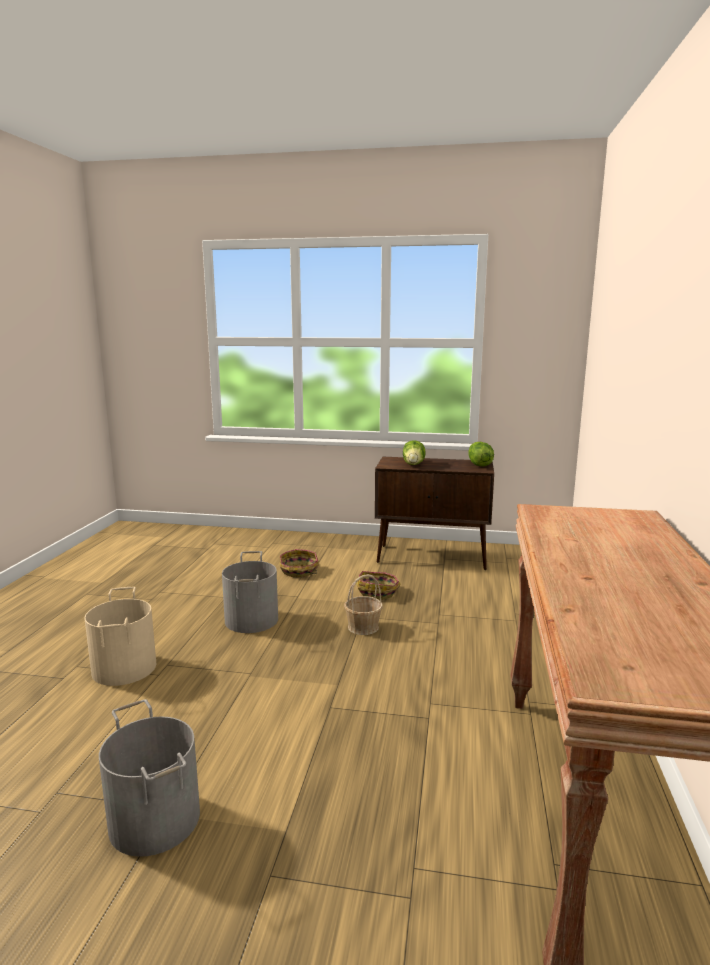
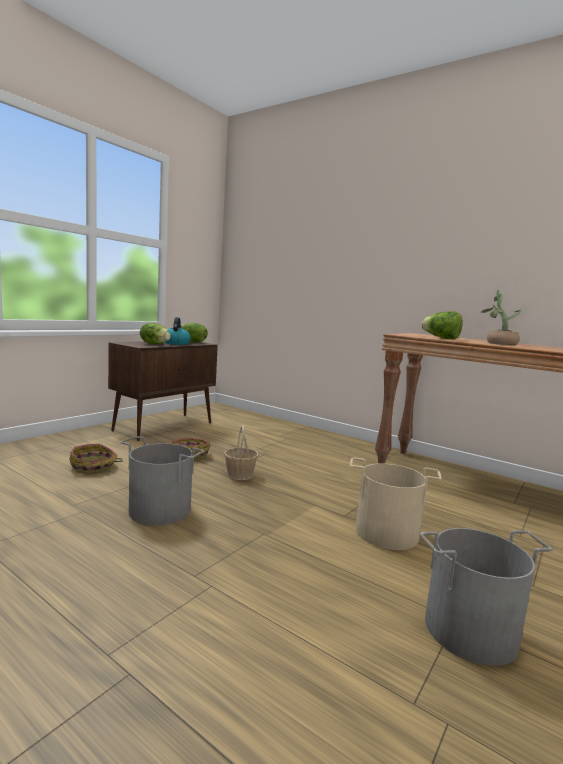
camera: 65 degrees left, 5 degrees down
(125, 668) = (167, 608): beige bucket -> beige bucket (386, 532)
(446, 465) = (176, 343): none -> kettle
(557, 531) = (441, 338): none -> lettuce
(595, 566) = (498, 343): none -> potted plant

